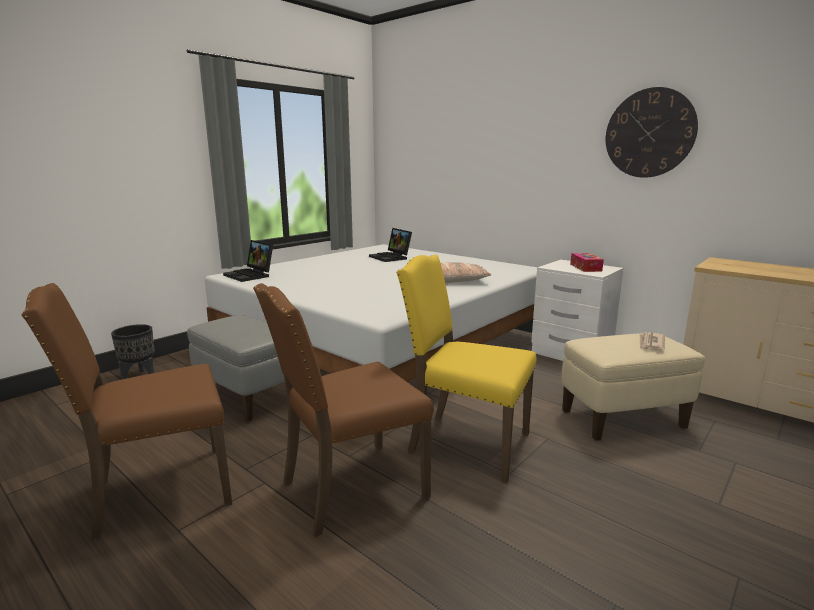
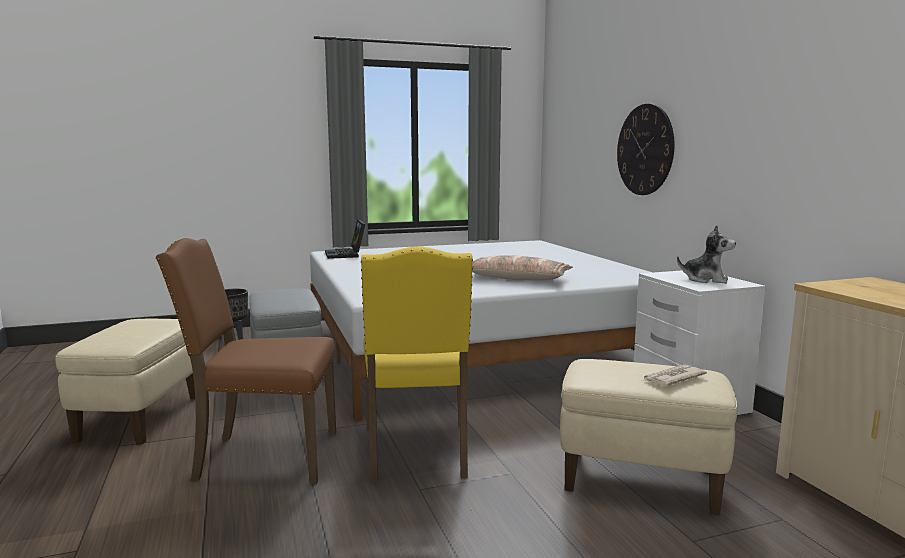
camera: 30 degrees right, 5 degrees down
(159, 491) = (140, 418): brown chair -> beige ottoman
(391, 257) = (516, 252): laptop -> none
(465, 443) = (417, 452): yellow chair -> yellow chair turned 150 degrees counterclockwise
(585, 267) = (705, 280): tissue box -> plush toy
(649, 133) = (799, 92): wall clock -> wall clock (645, 150)

